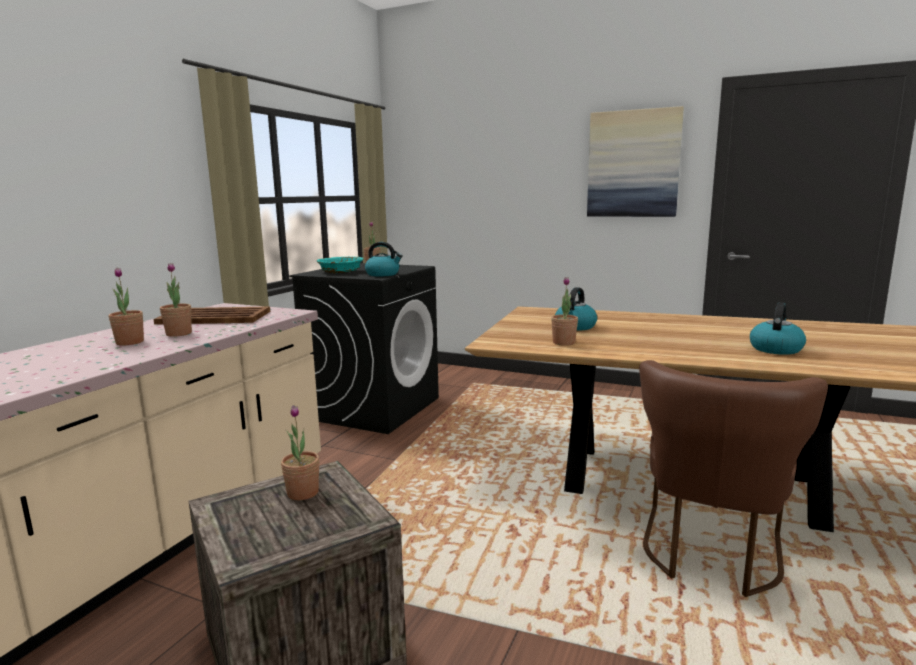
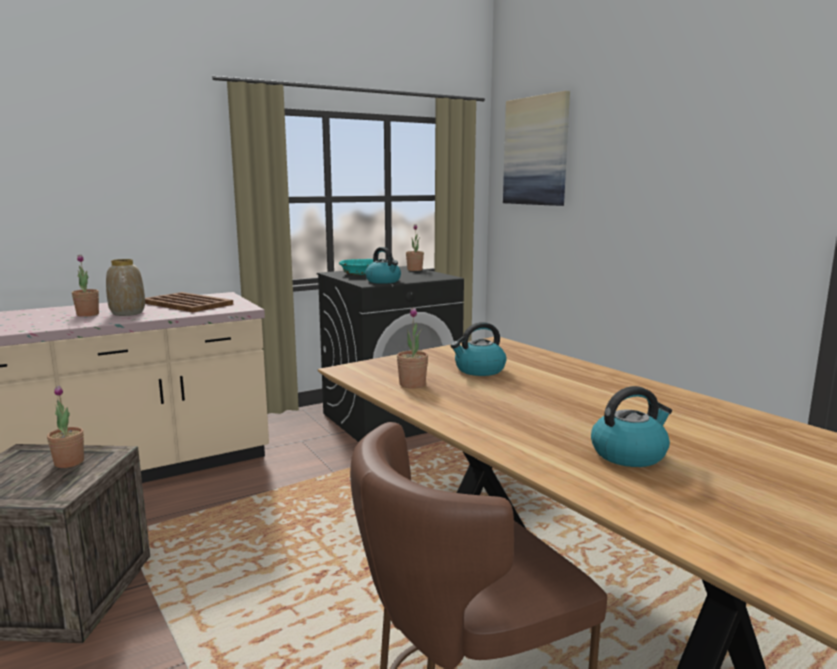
camera: 35 degrees right, 0 degrees up
(179, 334) = (128, 313): potted plant -> vase
(633, 164) = (734, 163): picture -> picture (536, 151)

